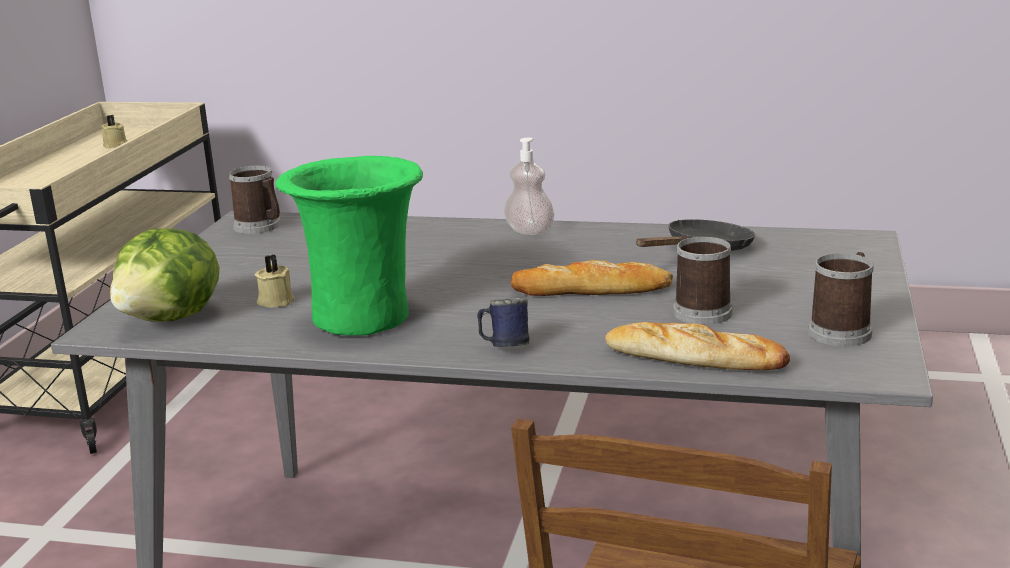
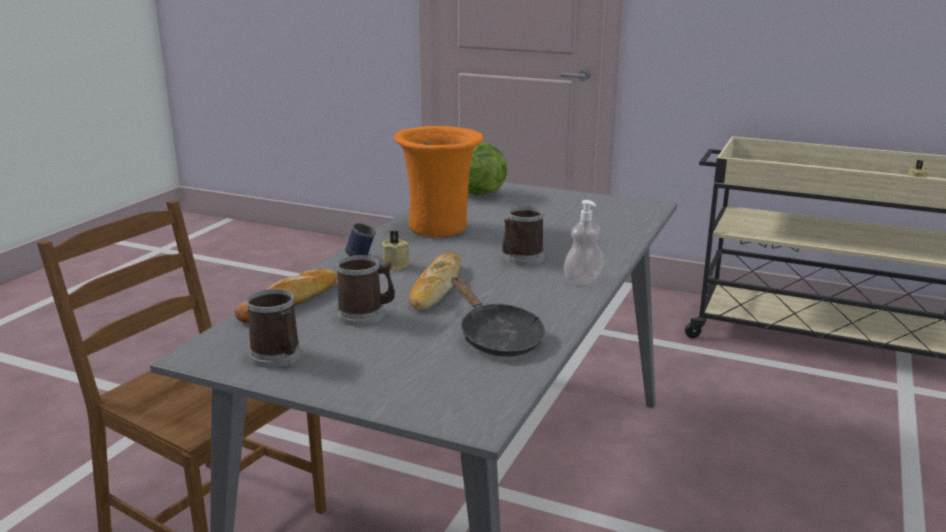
camera: 100 degrees right, 0 degrees up
(261, 227) = (632, 209): mug -> mug (521, 259)
(275, 301) = (484, 211): beige candle -> beige candle (397, 265)
(362, 317) = (441, 228): green vase -> orange vase

